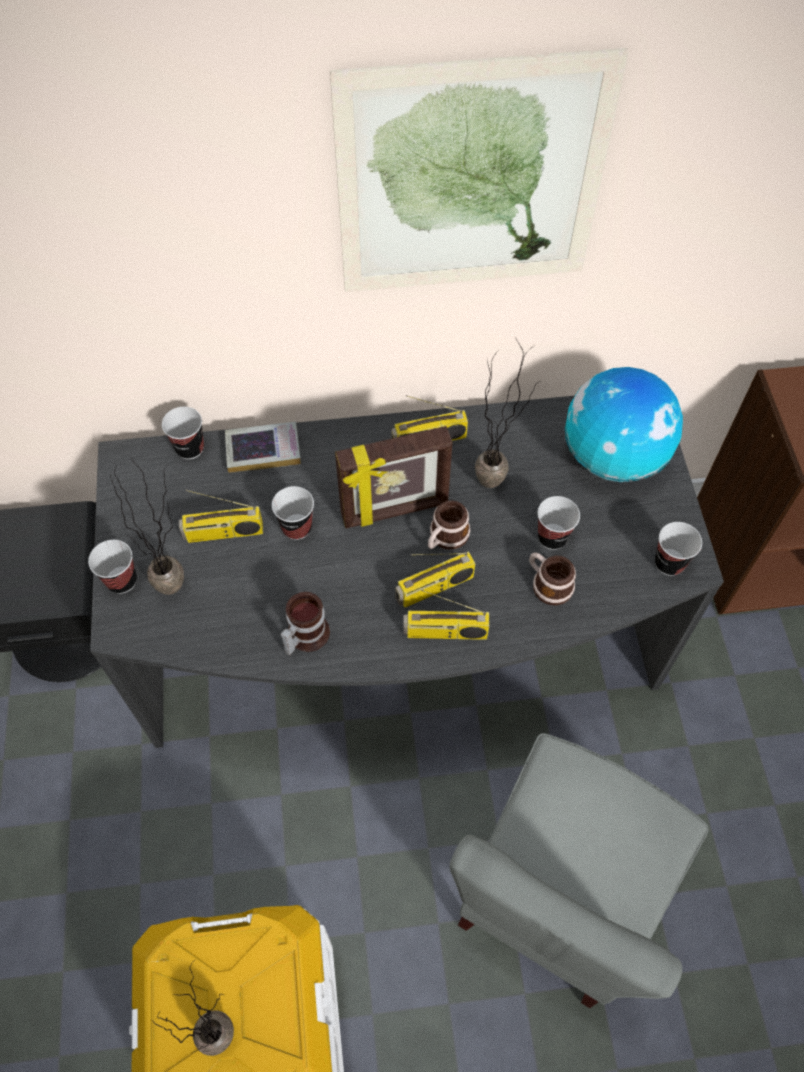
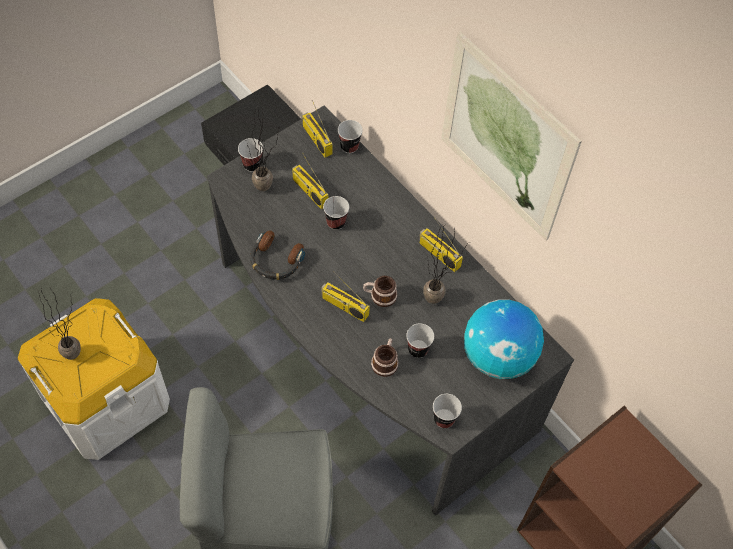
camera: 55 degrees right, 0 degrees up
(263, 450) = (372, 180): book -> none
(304, 635) = (275, 261): mug -> headphones
(395, 511) = (379, 262): picture frame -> none
(445, 633) = (320, 325): radio -> radio (316, 140)

